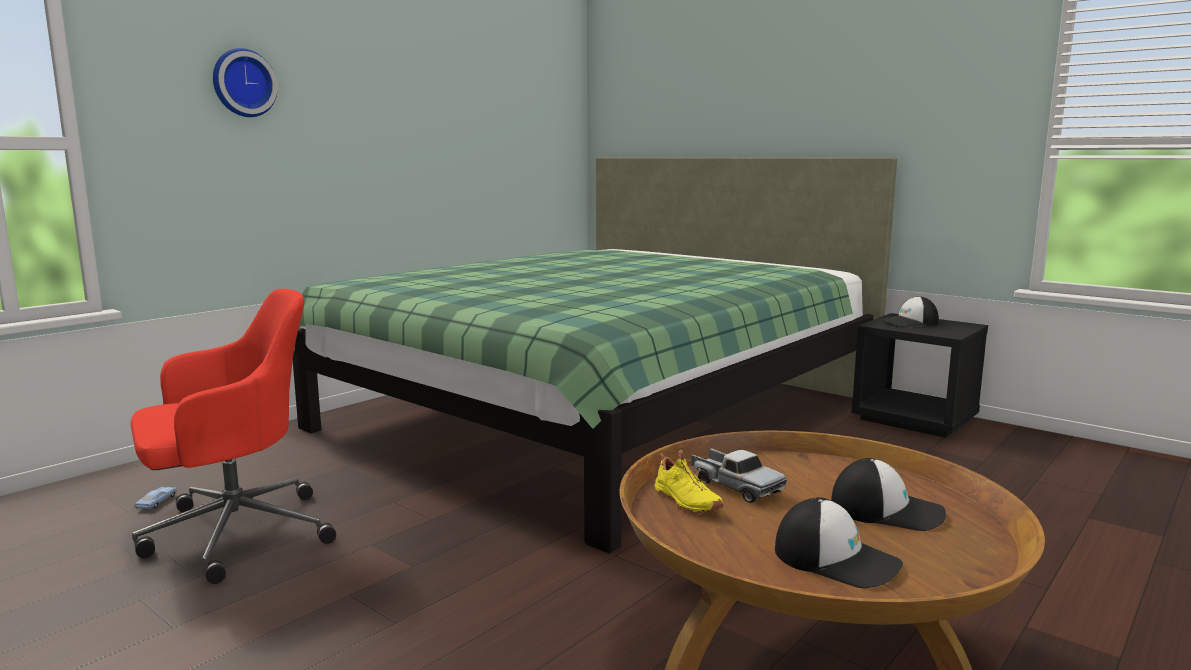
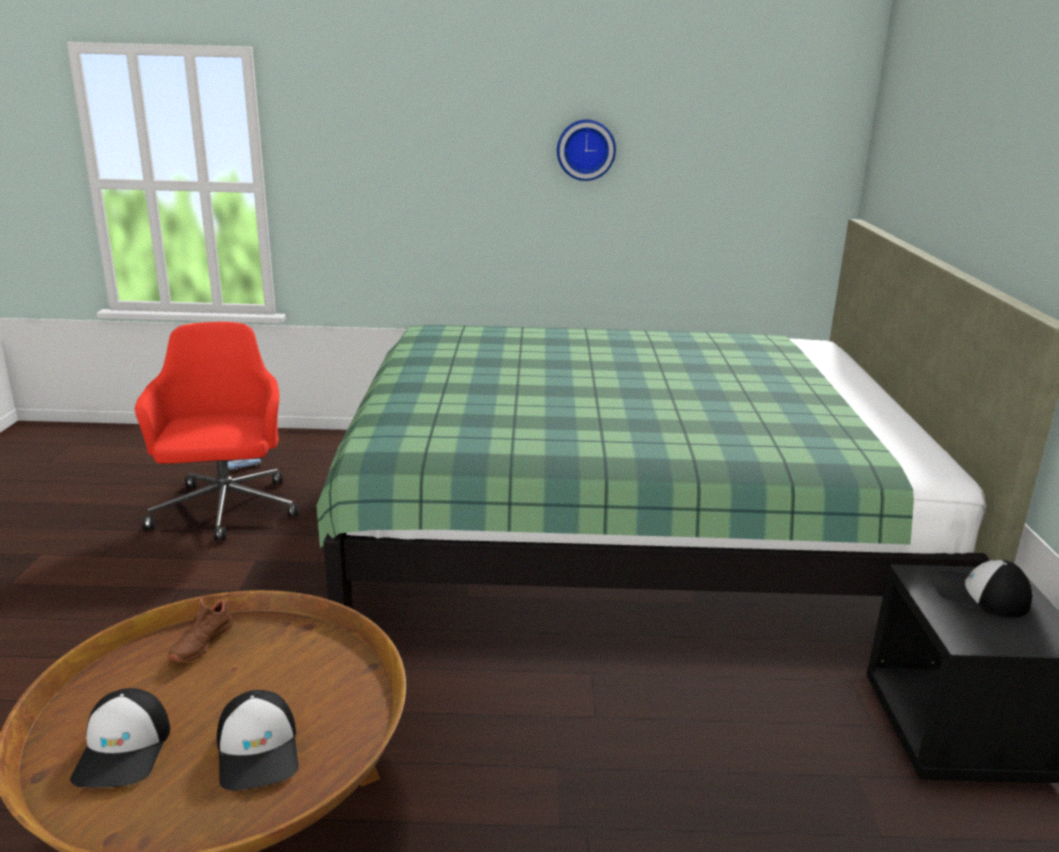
camera: 50 degrees right, 10 degrees up
(233, 534) = (225, 511): red office chair -> red office chair turned 120 degrees counterclockwise
(243, 83) = (395, 136): wall clock -> wall clock (586, 149)
(685, 502) = (201, 643): yellow shoe -> brown shoe
(735, 486) = (256, 655): toy truck -> none

